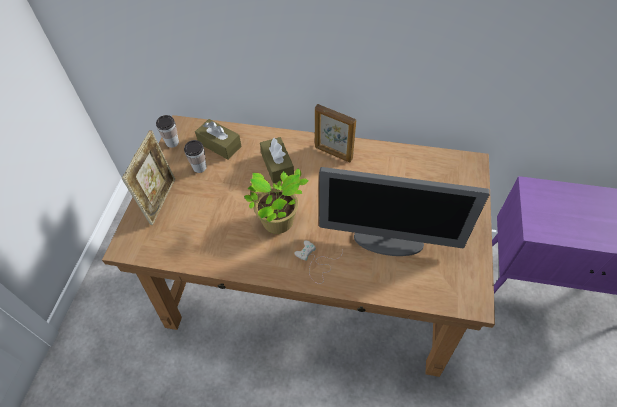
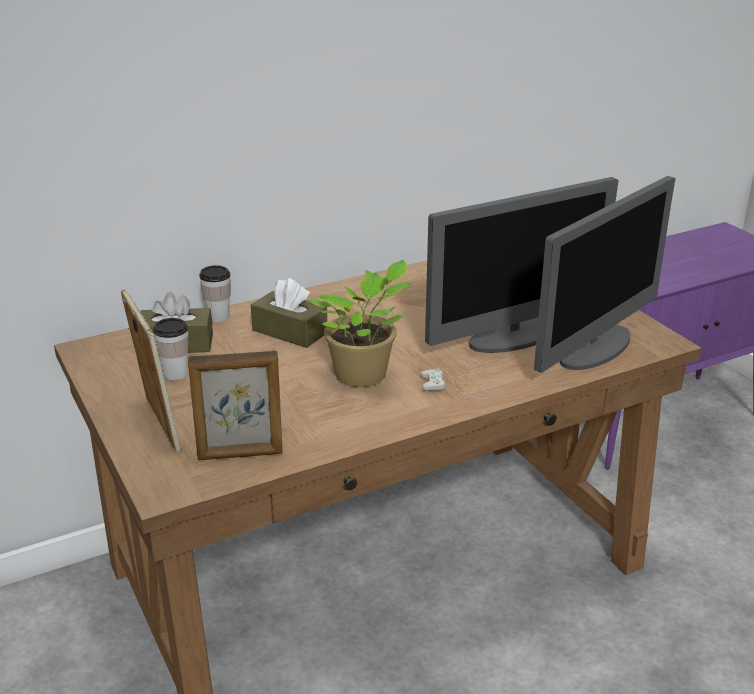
camera: 40 degrees left, 25 degrees down
(172, 142) = (94, 368): cup -> cup (218, 317)
(333, 153) = (348, 297): picture frame -> picture frame (240, 455)
(425, 281) = (595, 348): none -> monitor

